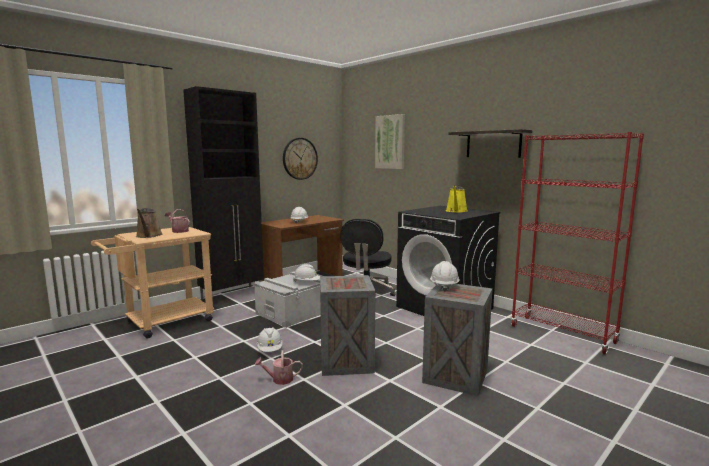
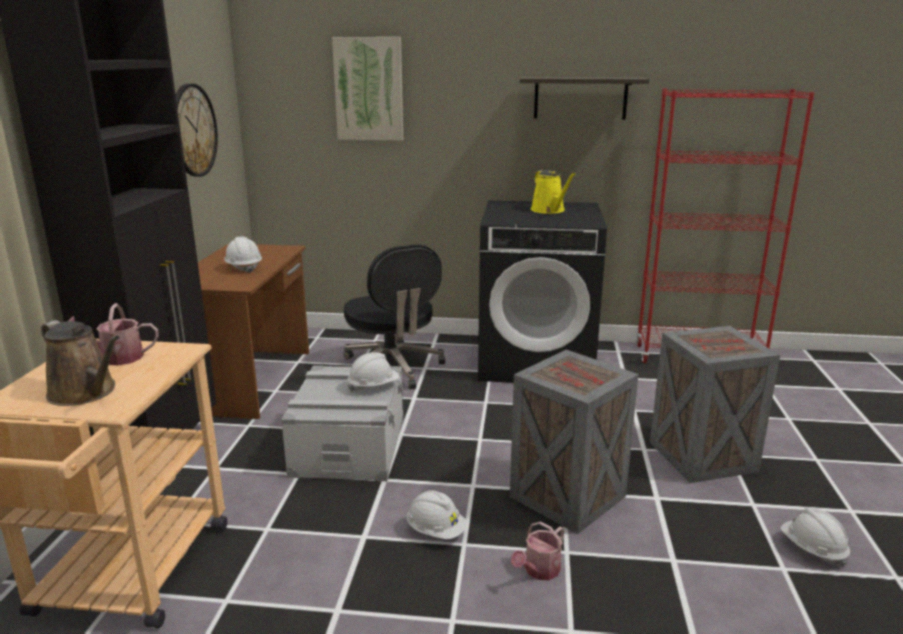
camera: 40 degrees left, 10 degrees up
(444, 286) = (686, 339): white hard hat -> white hard hat (812, 550)

